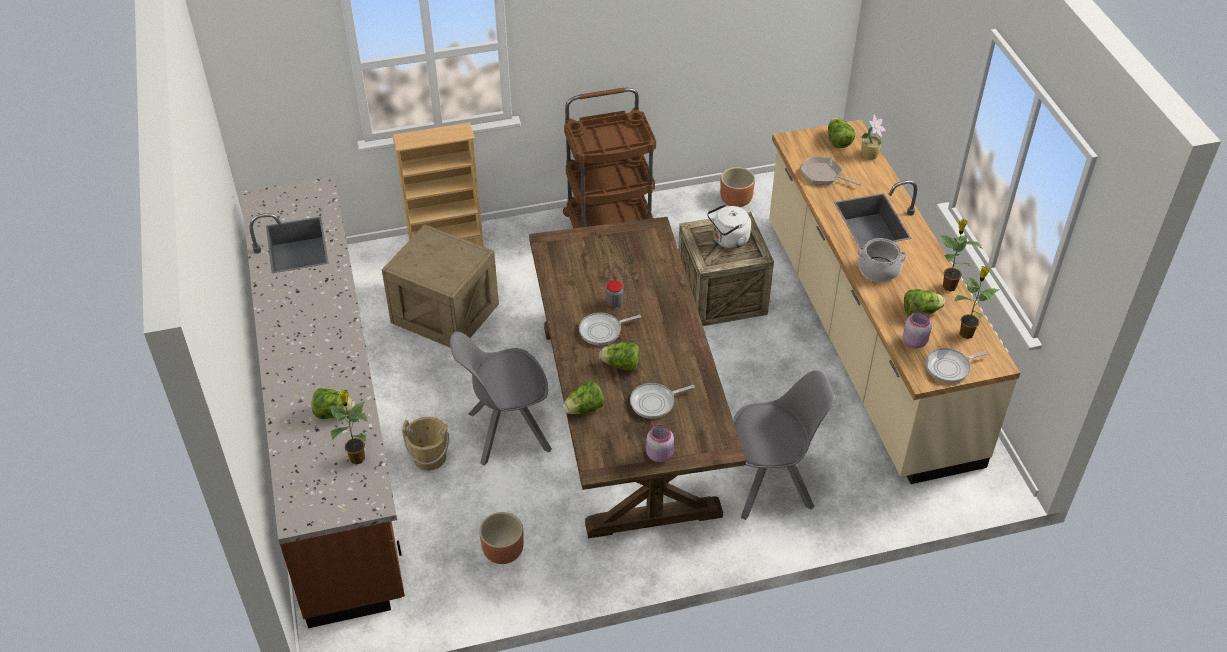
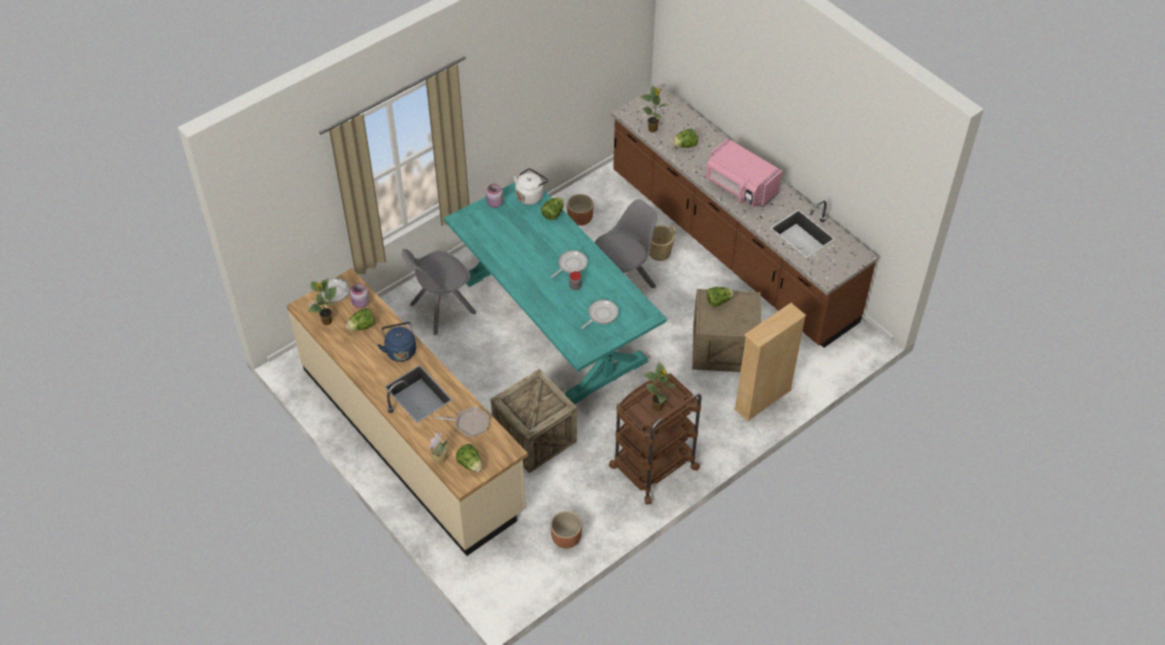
camera: 155 degrees right, 5 degrees up
(316, 325) = (740, 188): none -> pink microwave
(621, 365) = (546, 247): lettuce -> lettuce (718, 301)
(629, 417) = (552, 320): brown dining table -> turquoise dining table
(655, 402) = (513, 231): frying pan -> frying pan (601, 315)
(728, 240) = (532, 404): white kettle -> white kettle (530, 195)
(878, 270) = (400, 350): cooking pot -> blue kettle
(949, 285) = (347, 355): potted plant -> potted plant (658, 407)

